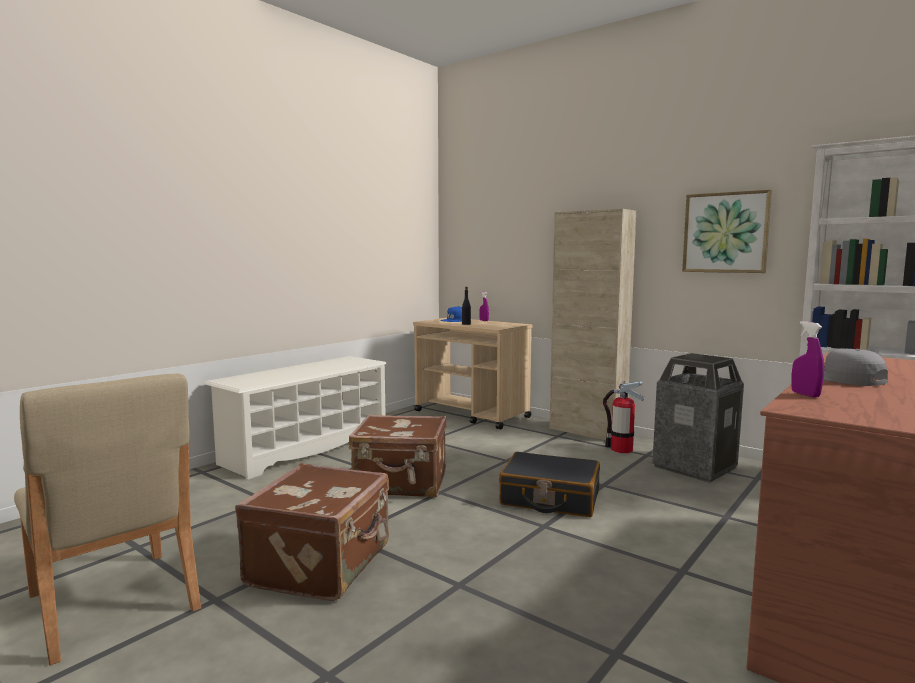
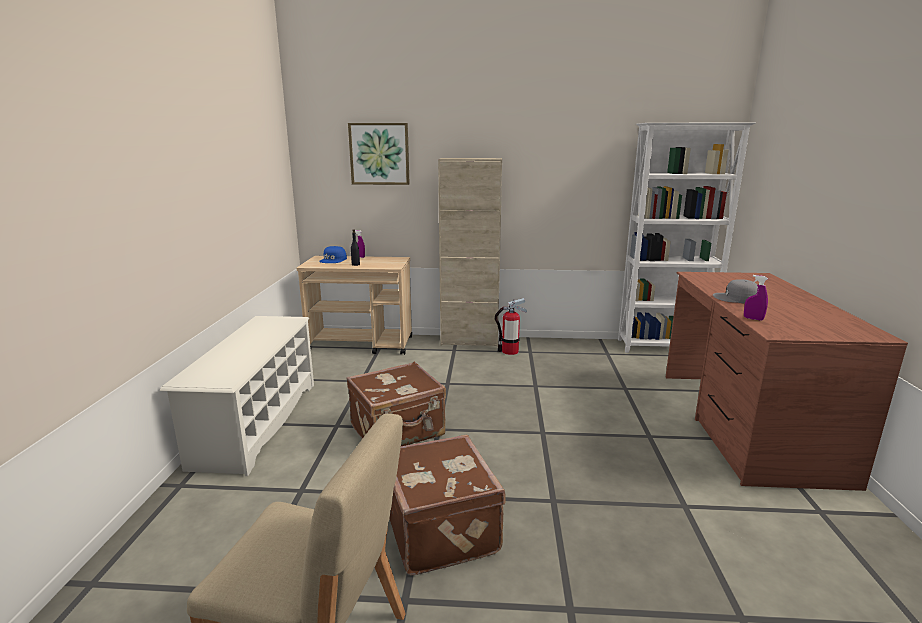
camera: 35 degrees left, 10 degrees up
(550, 498) = (518, 408): black suitcase -> none
(694, 467) = (567, 354): trash can -> none
(725, 232) = (571, 178): picture -> picture (379, 154)

